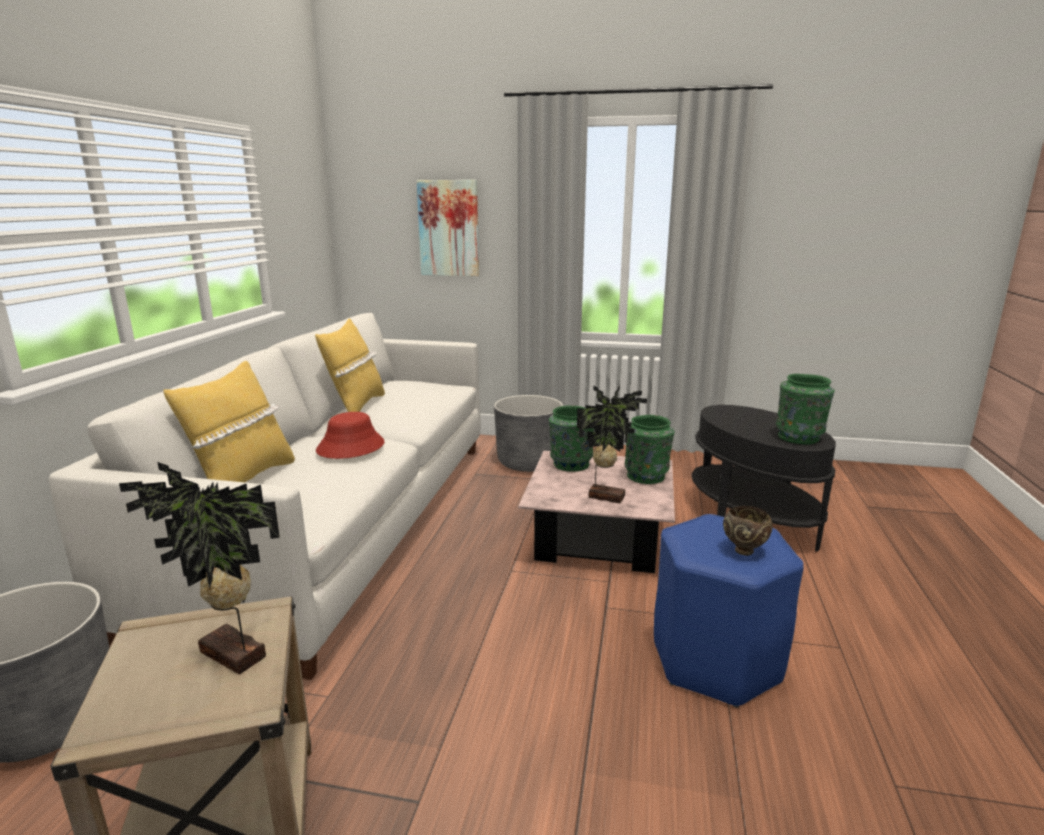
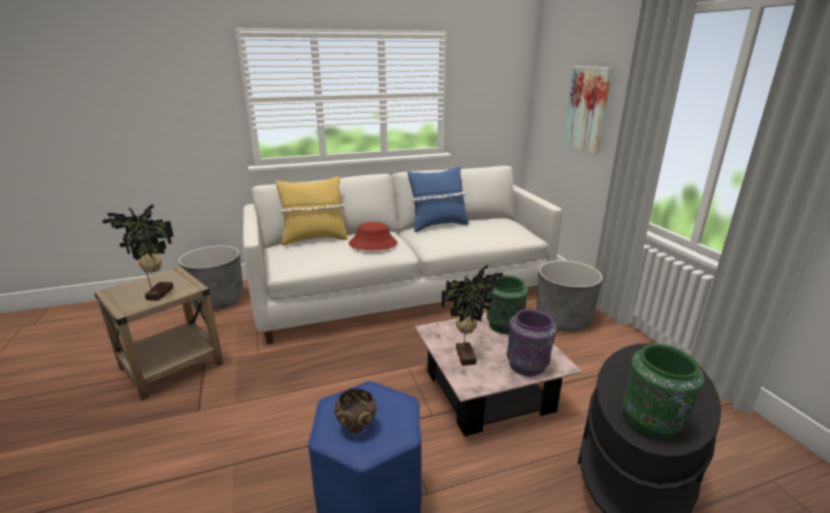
camera: 60 degrees right, 5 degrees up
(356, 407) = (438, 225): yellow pillow -> blue pillow
(646, 476) = (528, 365): green vase -> purple vase

